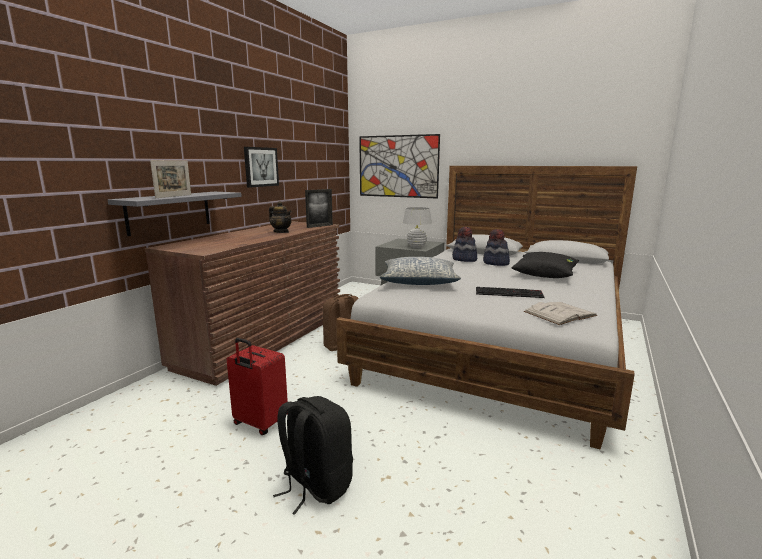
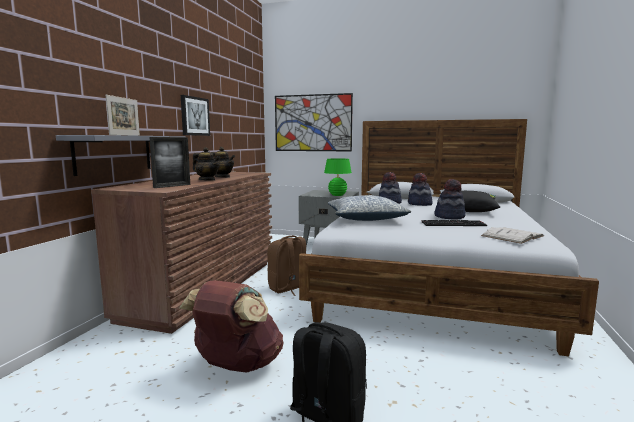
camera: 10 degrees left, 5 degrees down
(259, 424) = (236, 366): red suitcase -> brown backpack
(261, 236) = (207, 180): none -> teapot
(319, 226) = (254, 173): picture frame -> picture frame (172, 186)
(416, 247) = (337, 195): white table lamp -> green table lamp
(513, 283) = (449, 217): none -> hat

